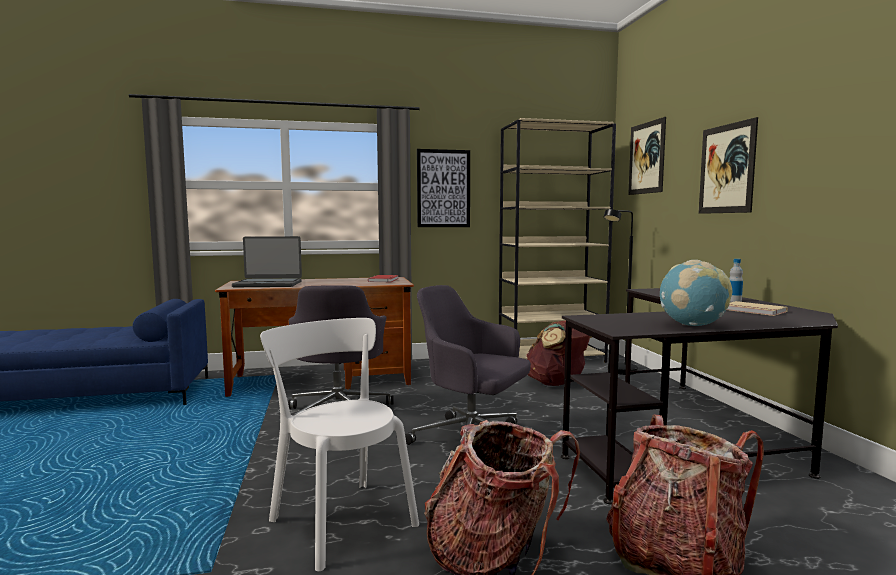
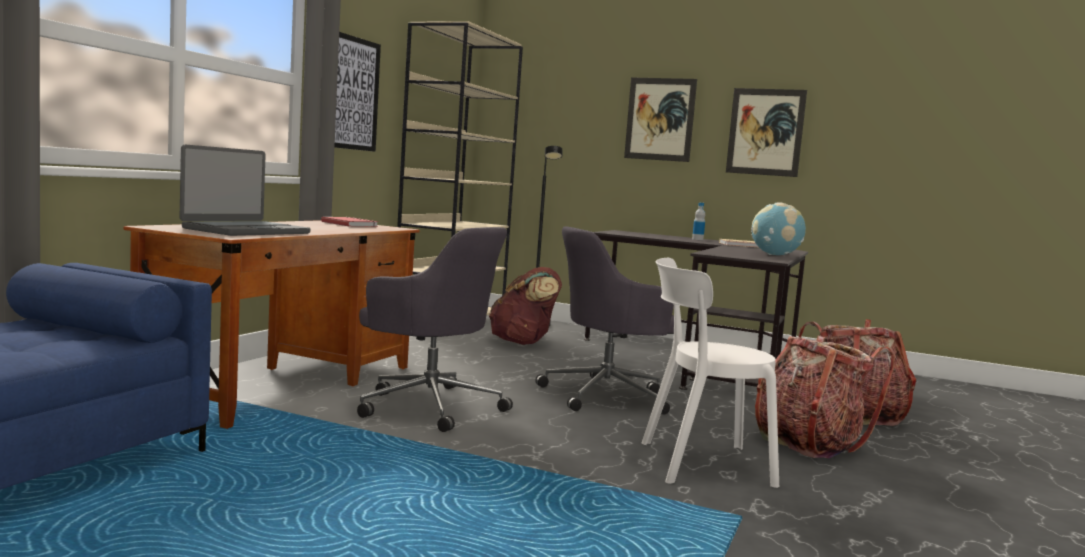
camera: 55 degrees left, 0 degrees up
(646, 158) = (542, 90): picture -> picture (765, 132)

